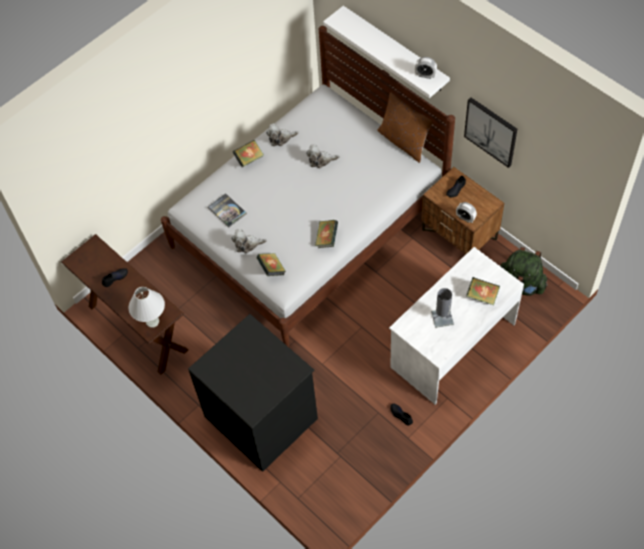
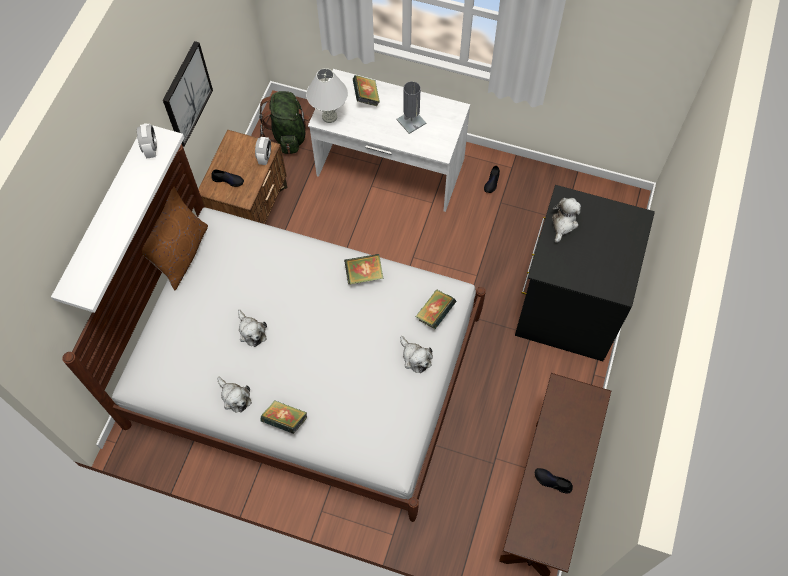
camera: 120 degrees left, 5 degrees up
(152, 321) = (583, 401): white table lamp -> white table lamp (329, 117)
(227, 210) = (378, 406): book -> none
(277, 357) = (563, 224): none -> plush toy

